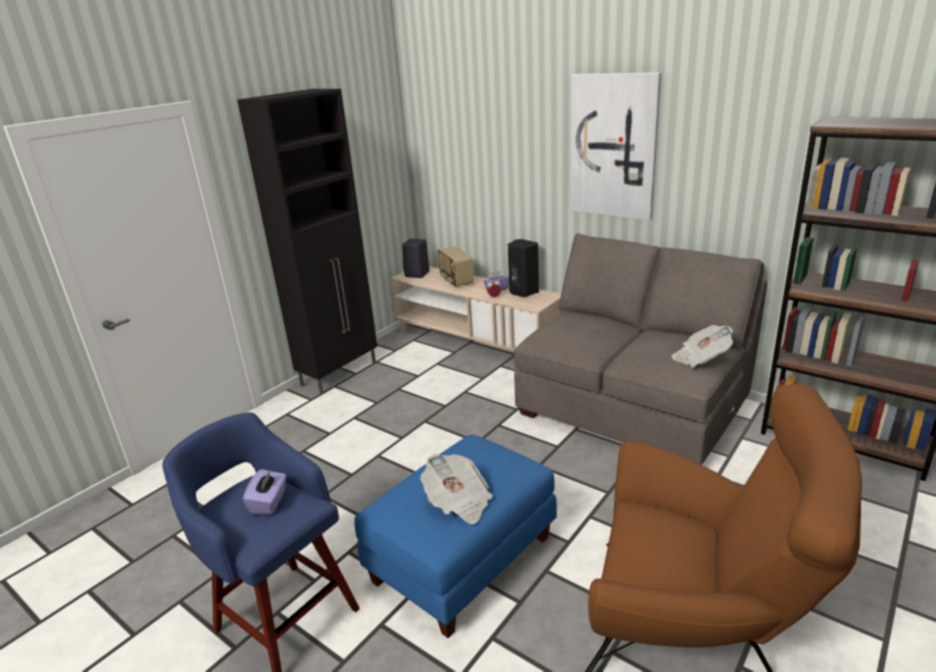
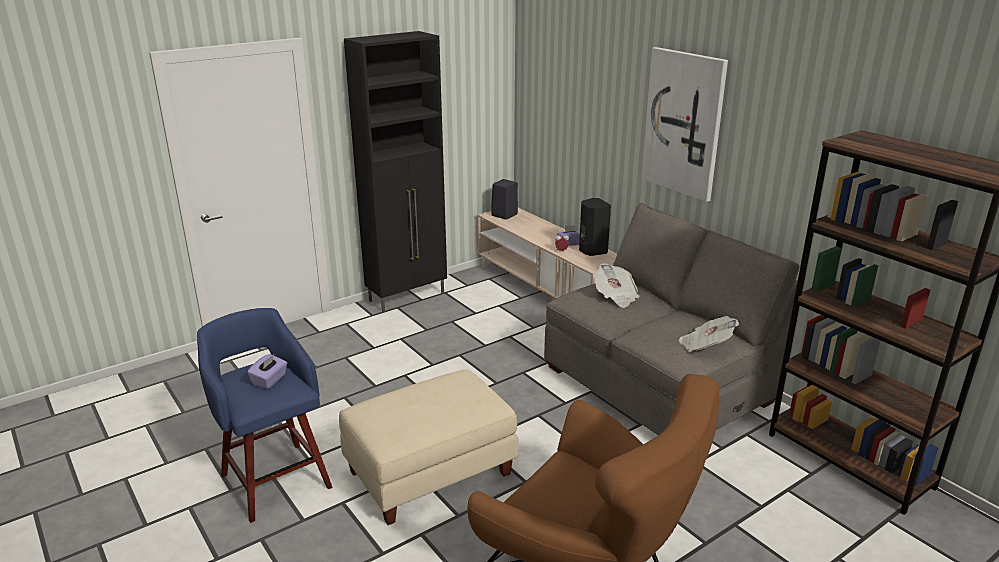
camera: 15 degrees right, 0 degrees up
(456, 281) = (536, 228): radio -> none
(458, 502) = (420, 418): newspaper -> newspaper (615, 297)
(462, 558) = (430, 472): blue ottoman -> beige ottoman

